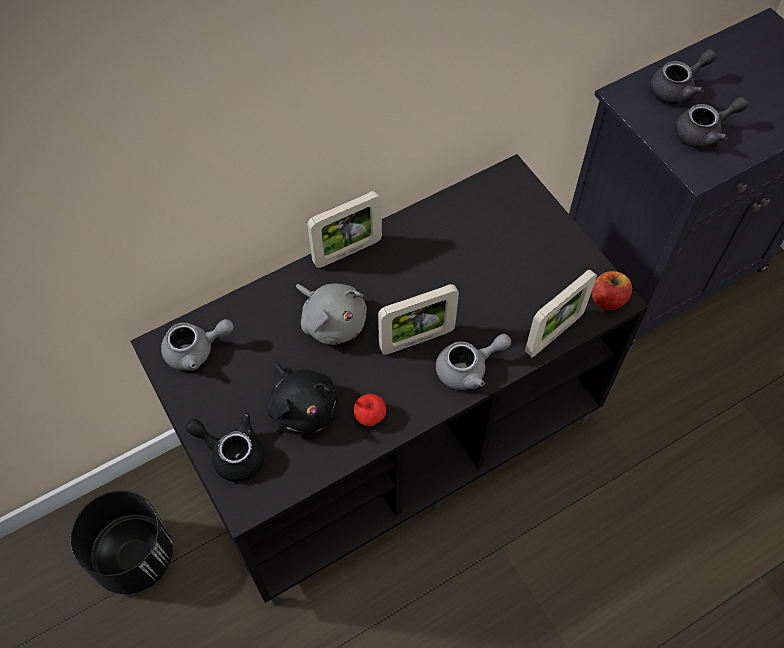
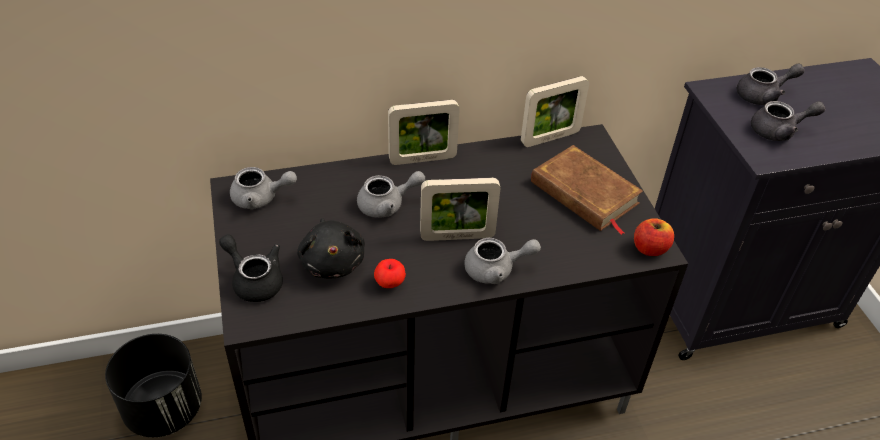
camera: 15 degrees right, 15 degrees down
(332, 321) = (387, 205): grey plush toy -> grey teapot
(525, 250) = (584, 193): none -> brown book
(554, 334) = (588, 262): picture frame -> picture frame (550, 138)

